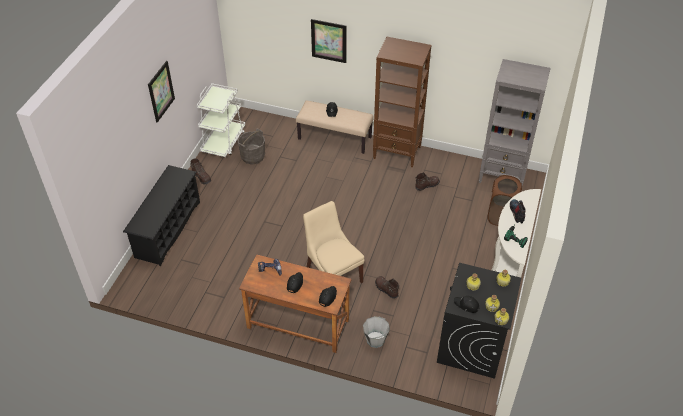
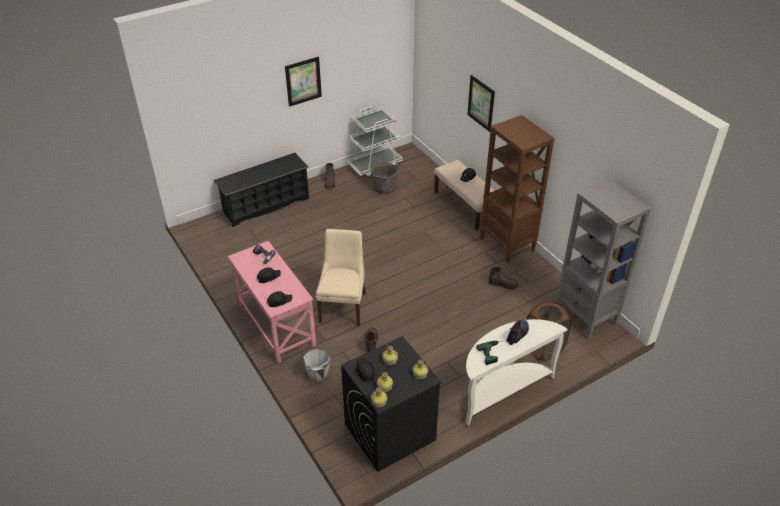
camera: 40 degrees right, 5 degrees down
(298, 324) = (275, 324): brown desk -> pink desk

